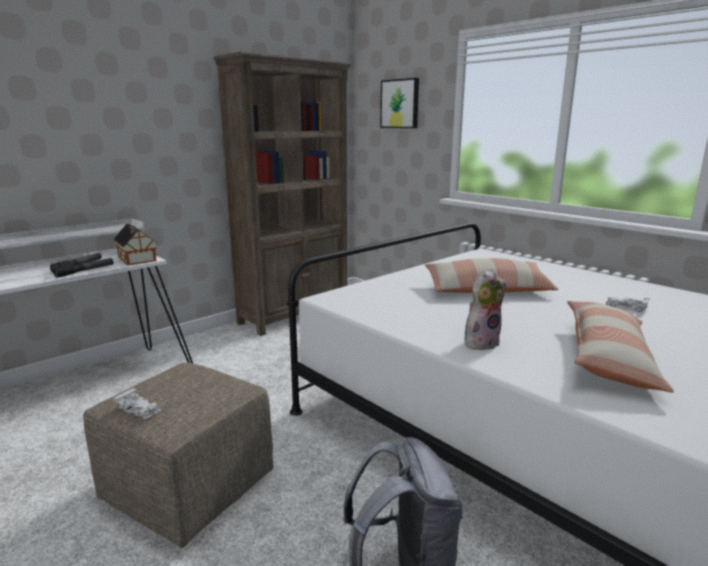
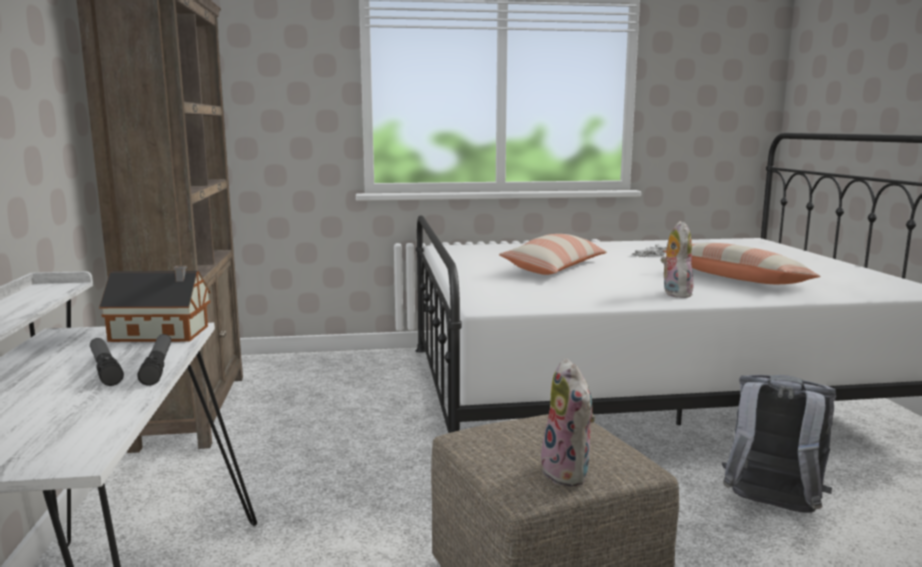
camera: 55 degrees left, 5 degrees down
(139, 409) = (569, 473): white toy car -> plush toy
(400, 104) = (266, 72): picture -> none

